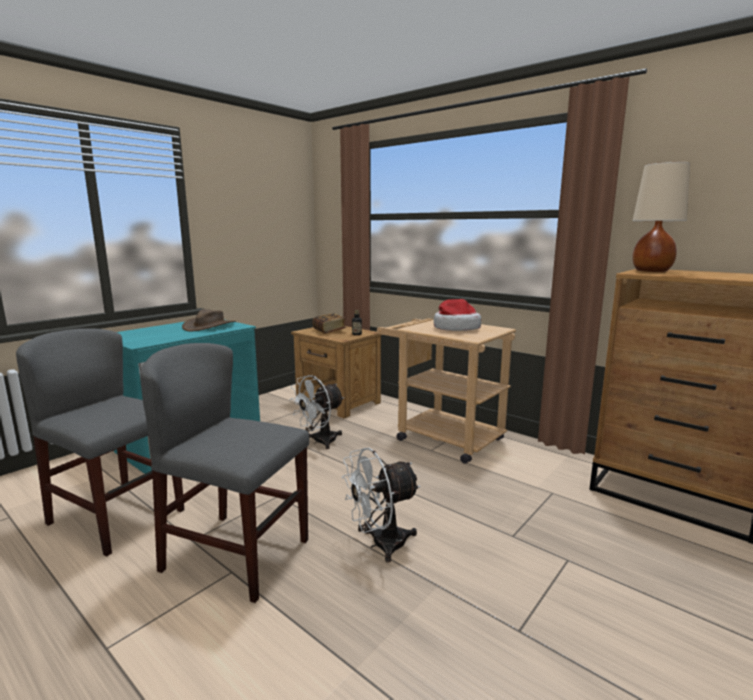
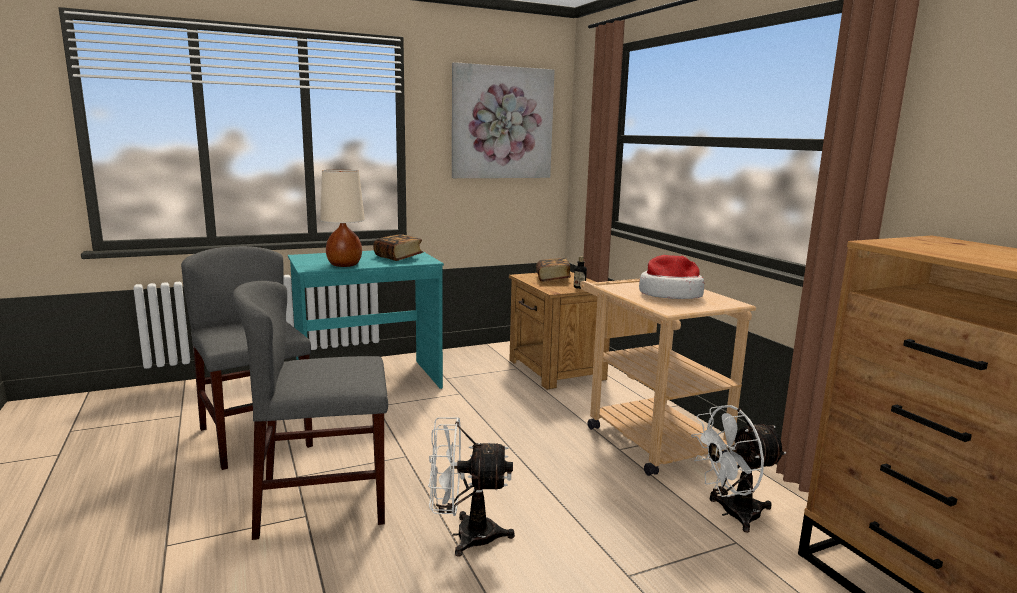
camera: 25 degrees right, 0 degrees up
(209, 326) = (398, 257): brown hat -> book
(237, 555) = (323, 502): grey chair -> grey chair turned 60 degrees counterclockwise
(265, 206) = (502, 123): none -> picture
(319, 442) = (496, 410): white fan -> white fan (732, 514)
(651, 271) = (922, 242): beige table lamp -> beige table lamp (344, 265)

